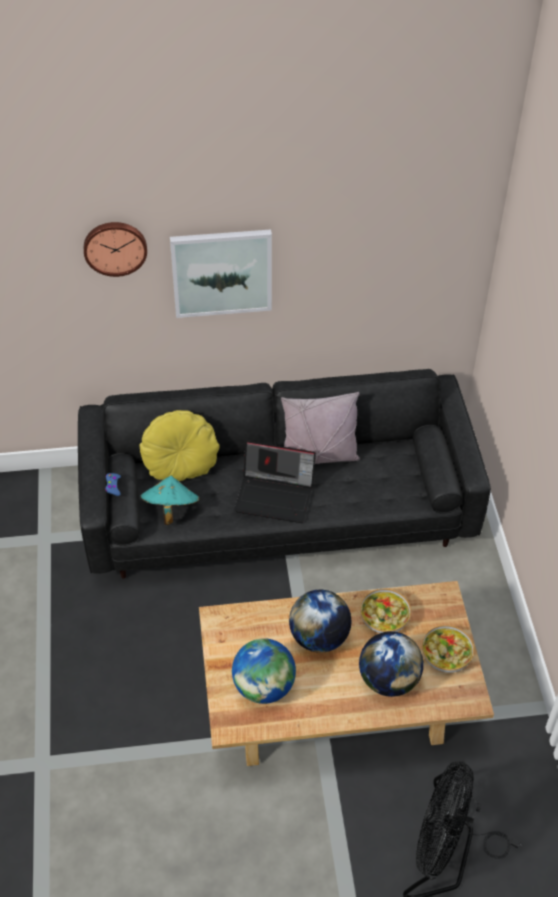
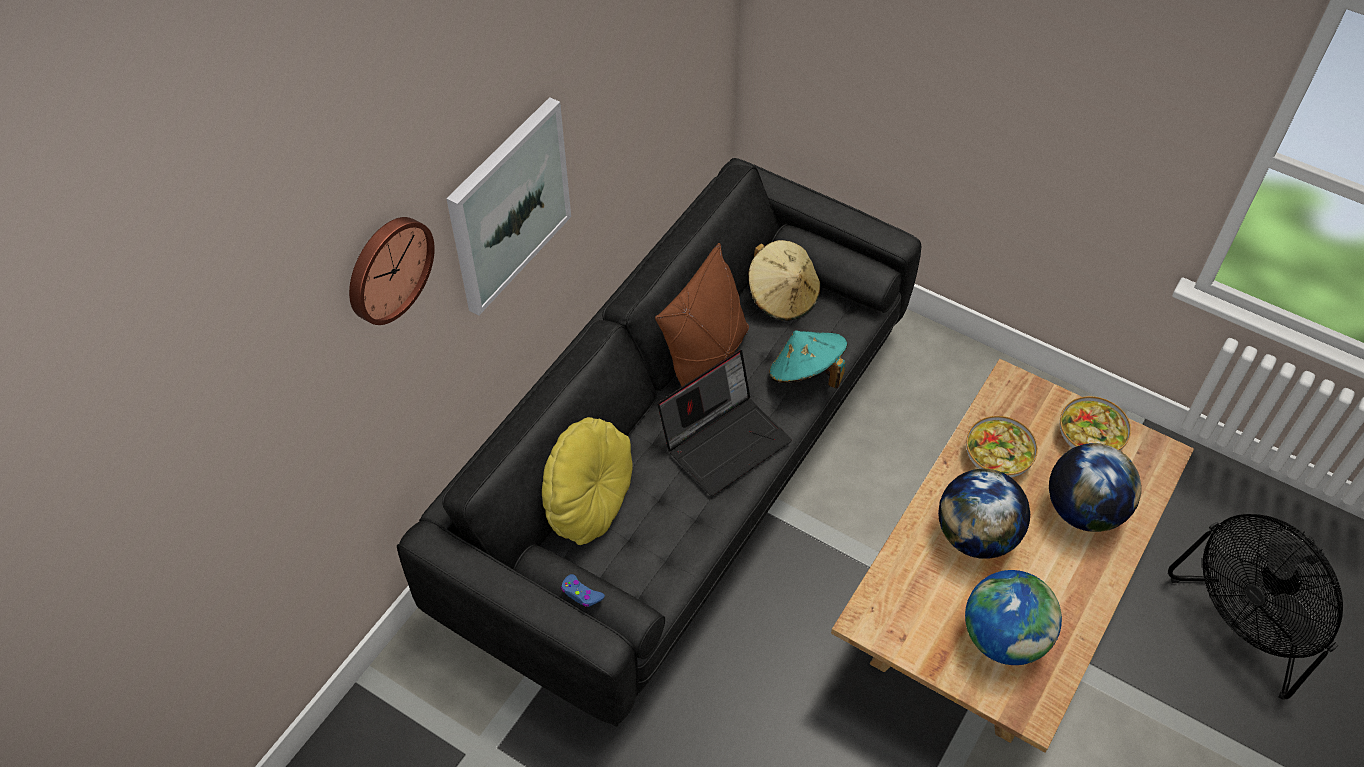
camera: 50 degrees left, 5 degrees up
(170, 509) = (644, 561): turquoise hat -> turquoise hat (806, 374)
(319, 457) = (706, 360): purple pillow -> brown pillow
(397, 462) = (783, 296): none -> beige hat

